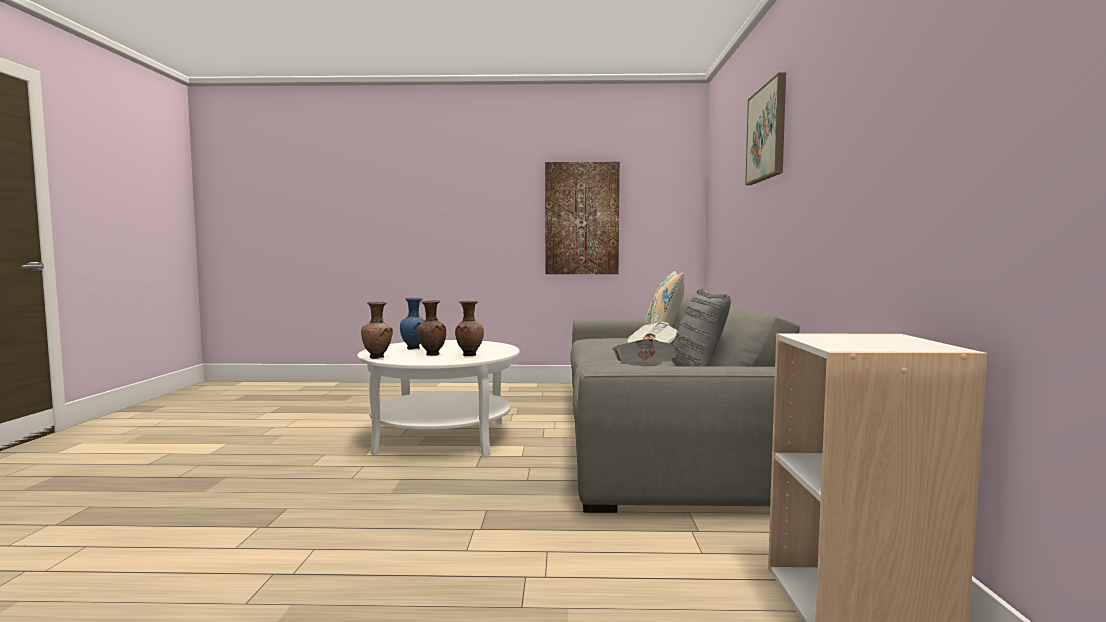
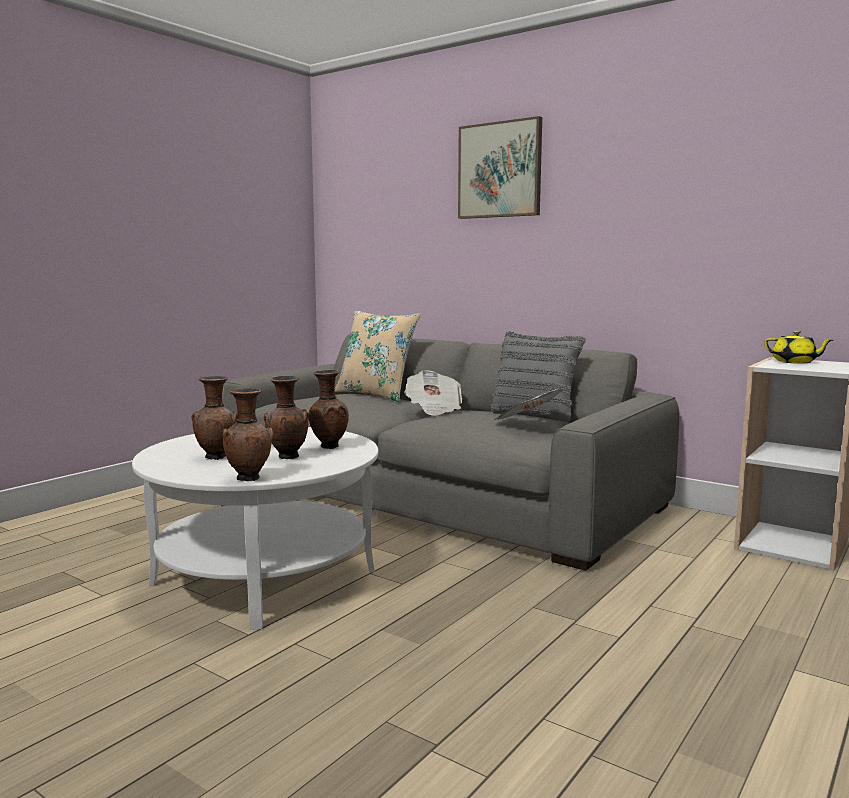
camera: 55 degrees left, 5 degrees up
(414, 349) = (217, 457): blue vase -> brown vase
(582, 218) = (191, 239): picture -> none
(875, 338) = (795, 362): none -> yellow teapot

